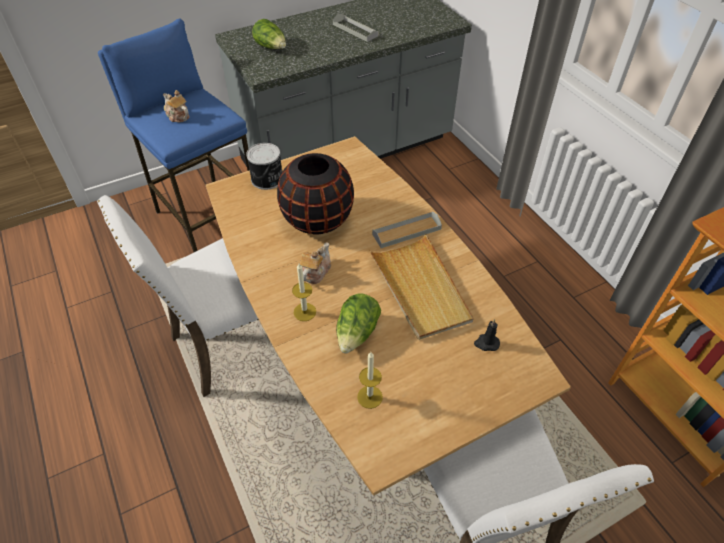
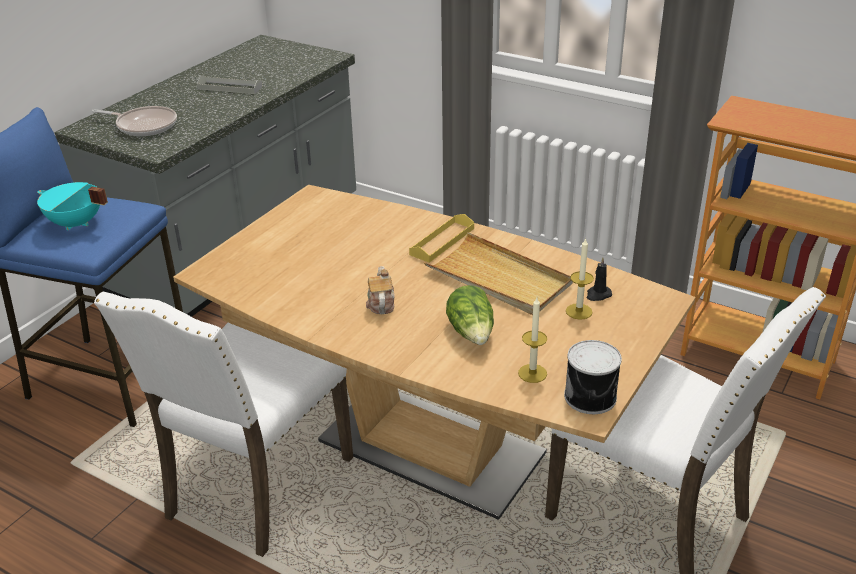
camera: 30 degrees left, 15 degrees down
(177, 116) = (75, 224): teapot -> turquoise cooking pot
(268, 179) = (246, 248): can -> can (591, 397)
(271, 47) = (144, 125): lettuce -> frying pan
(304, 312) = (402, 337): candle -> candle (579, 311)
(317, 220) = (339, 263): black vase -> none
(406, 232) = (442, 241): grey tray -> yellow tray

